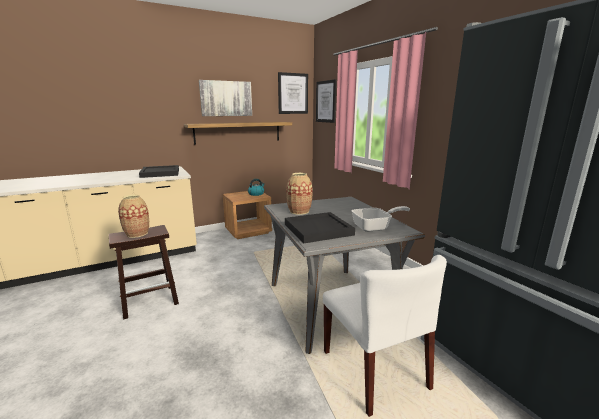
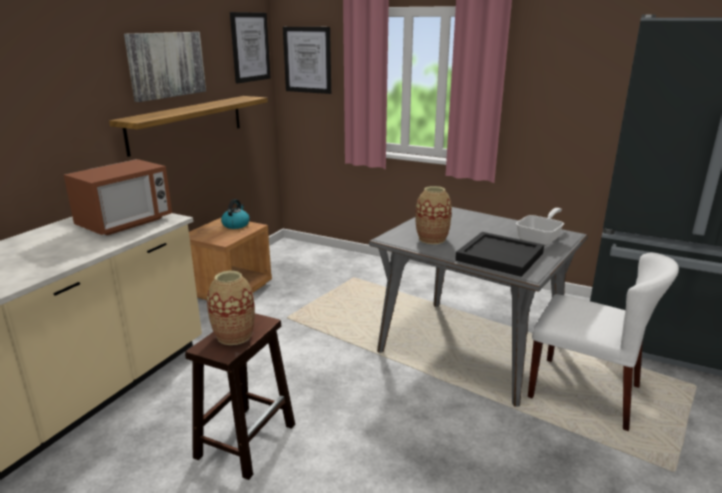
camera: 35 degrees left, 5 degrees up
(161, 173) = (125, 223): black tray -> microwave

